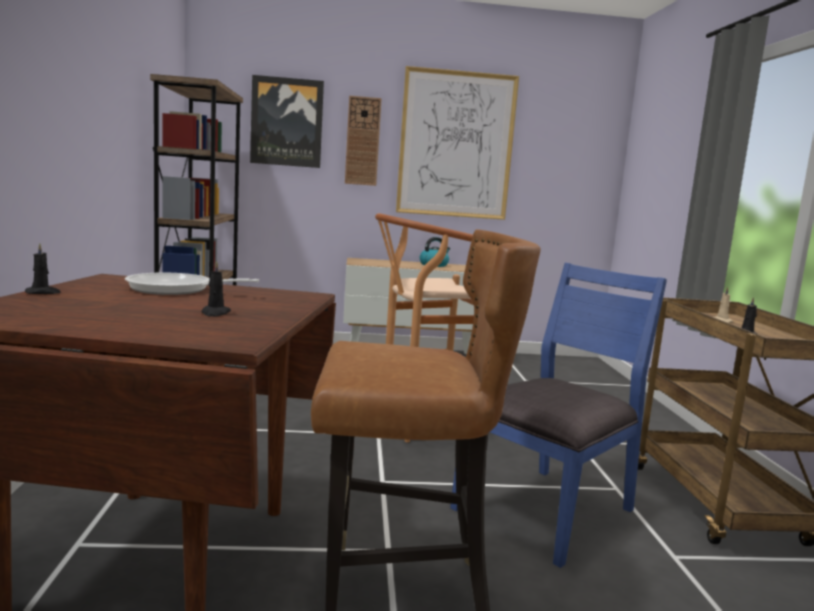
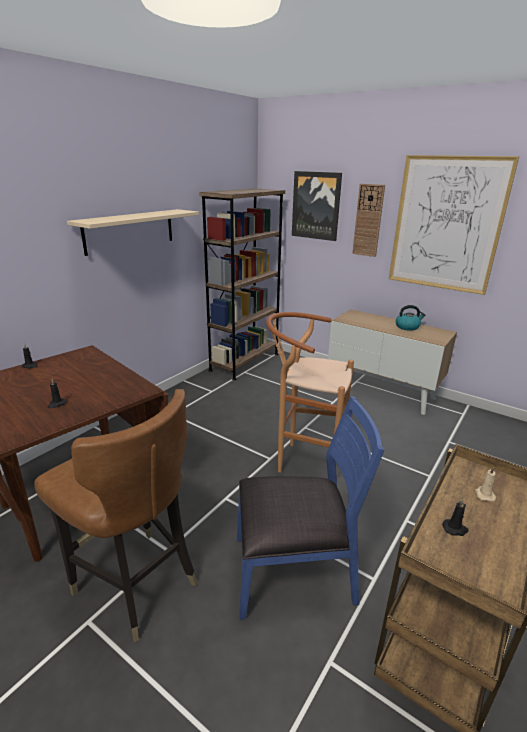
camera: 40 degrees right, 15 degrees up
(88, 103) = (130, 231): none -> beige shelf
(176, 290) = (89, 371): frying pan -> none

